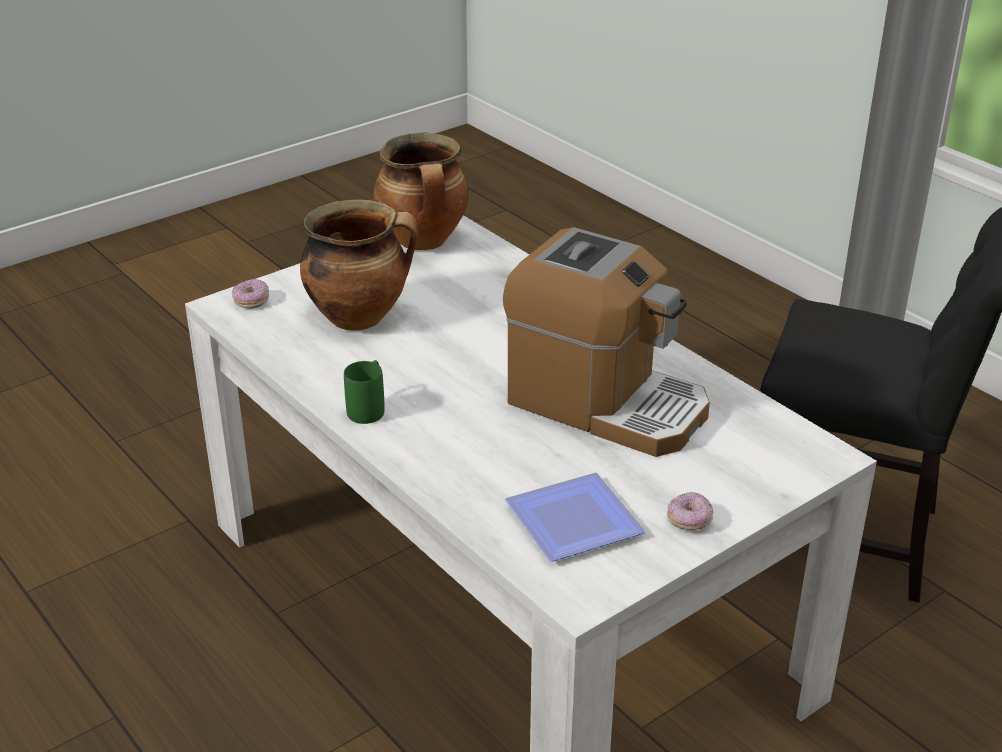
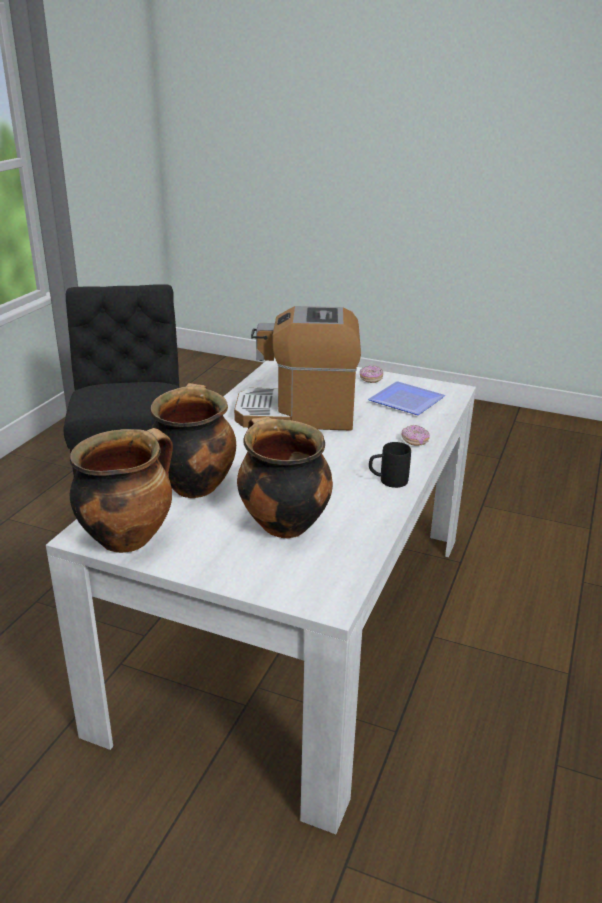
camera: 120 degrees left, 5 degrees down
(251, 301) = (309, 589): donut -> donut (415, 441)
(369, 408) = (387, 481): green mug -> black mug
(484, 290) = (194, 485): none -> cooking pot
(606, 404) = (297, 414): coffee machine -> coffee machine turned 90 degrees counterclockwise

